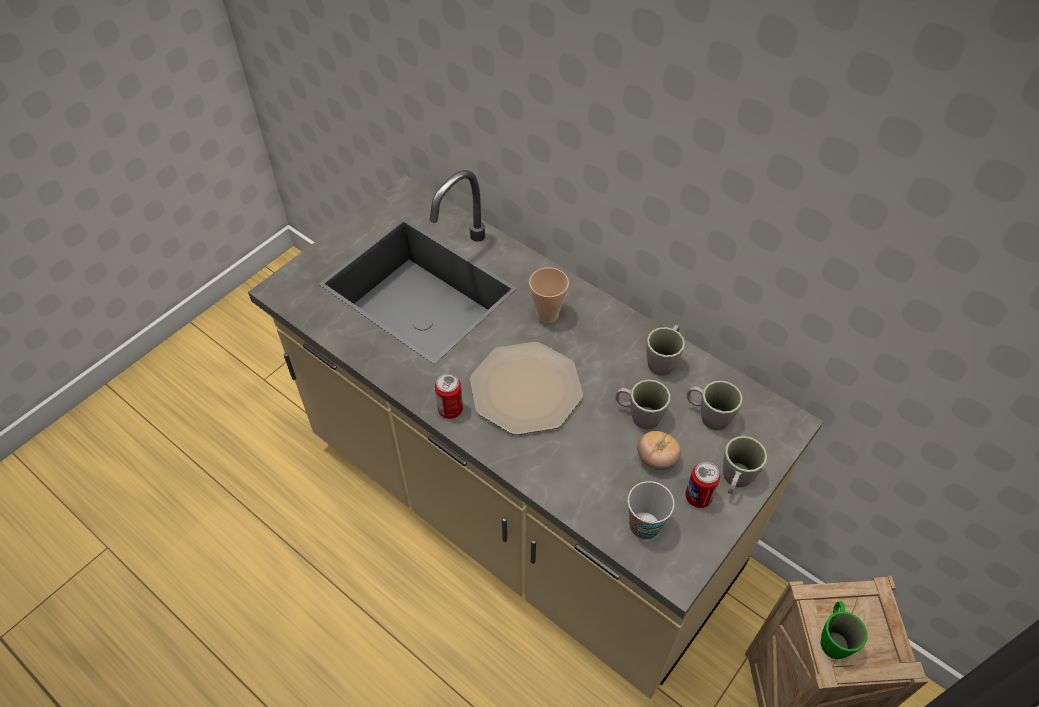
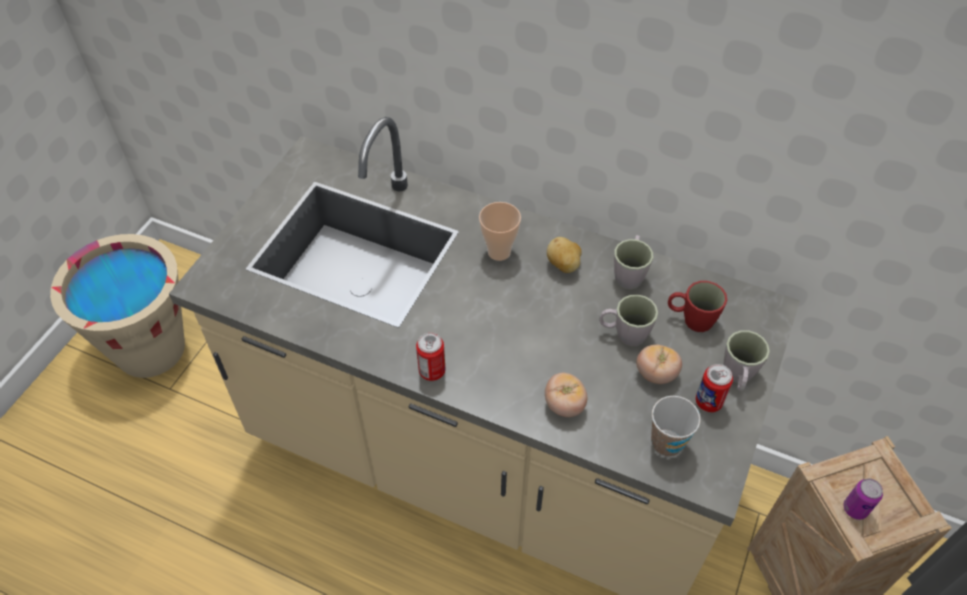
camera: 15 degrees left, 0 degrees up
(258, 341) = (150, 349): none -> beige bucket
(525, 388) = (502, 331): plate -> none
(560, 468) = (564, 405): none -> tomato
(603, 339) = (563, 265): none -> potato
(708, 416) = (691, 319): grey mug -> red mug
(833, 637) = (855, 509): green mug -> can

